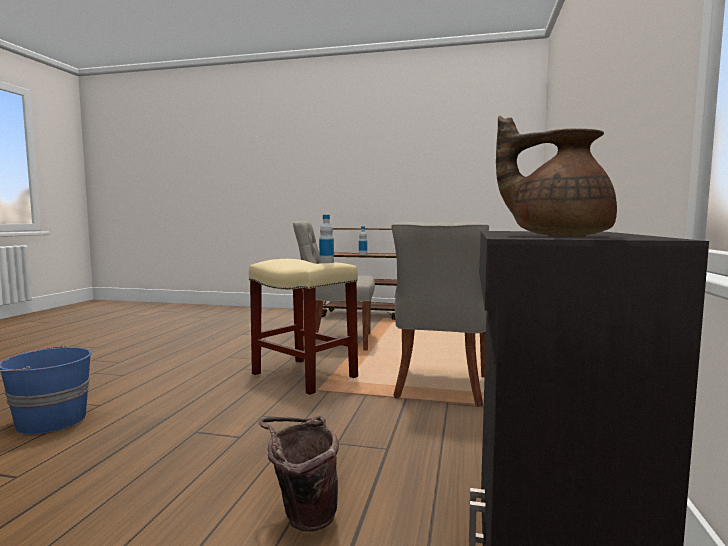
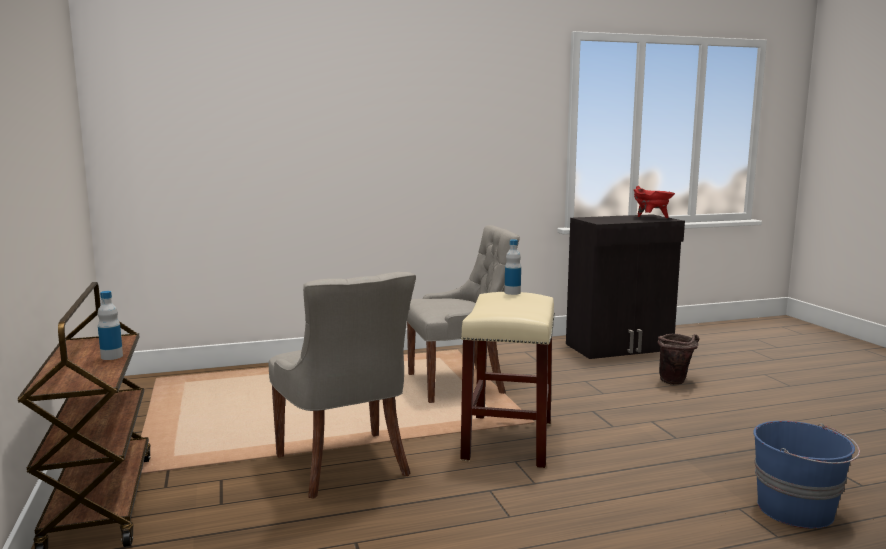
camera: 120 degrees left, 5 degrees up
(557, 235) = (651, 218): brown teapot -> red cooking pot

